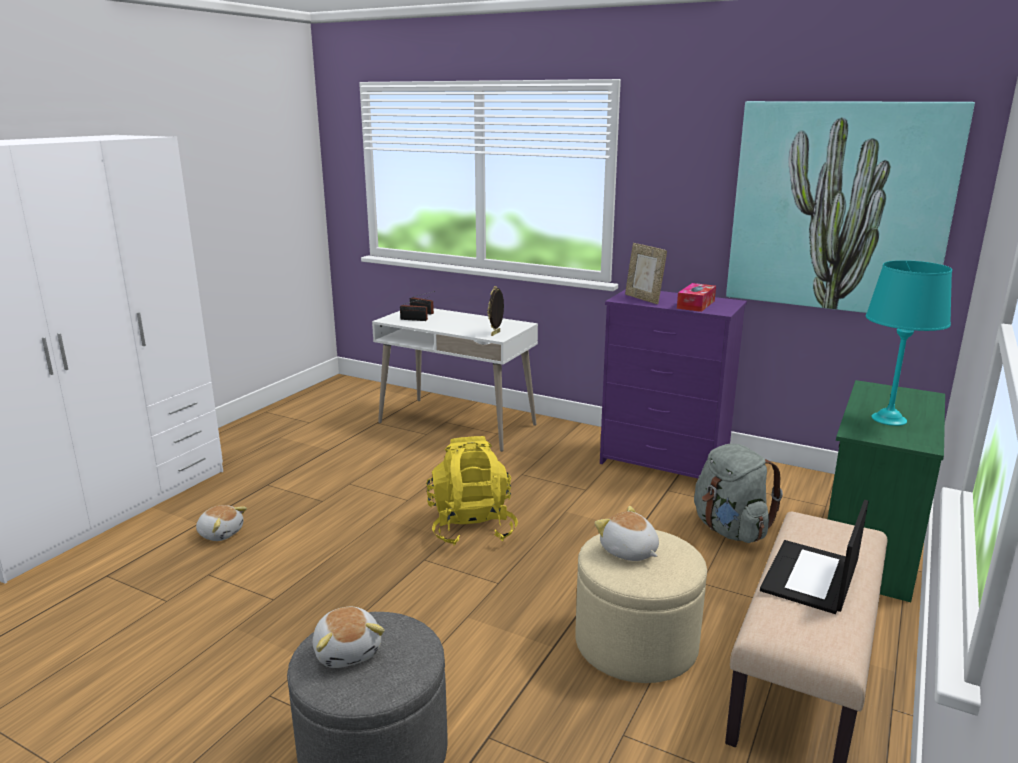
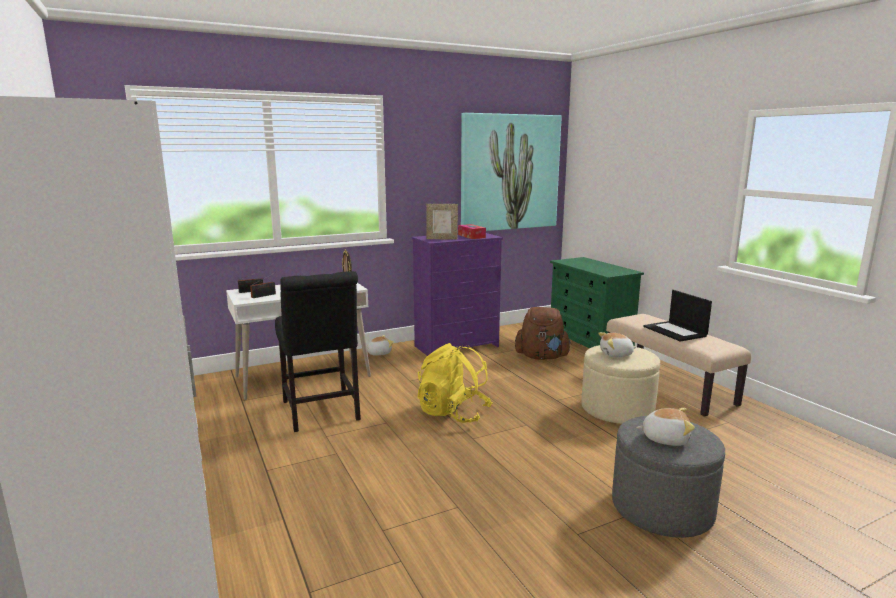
camera: 55 degrees left, 5 degrees down
(221, 533) = (320, 510): plush toy -> plush toy (378, 353)
(392, 463) = (321, 413): none -> black chair
(730, 530) = (542, 357): grey backpack -> brown backpack
(888, 419) = (600, 268): turquoise table lamp -> none

